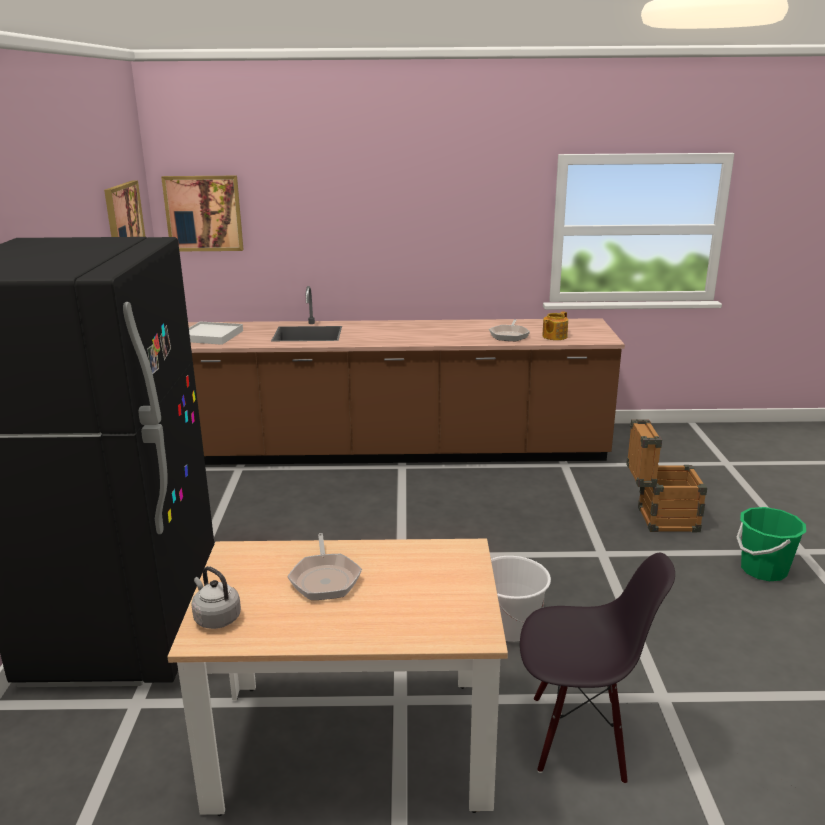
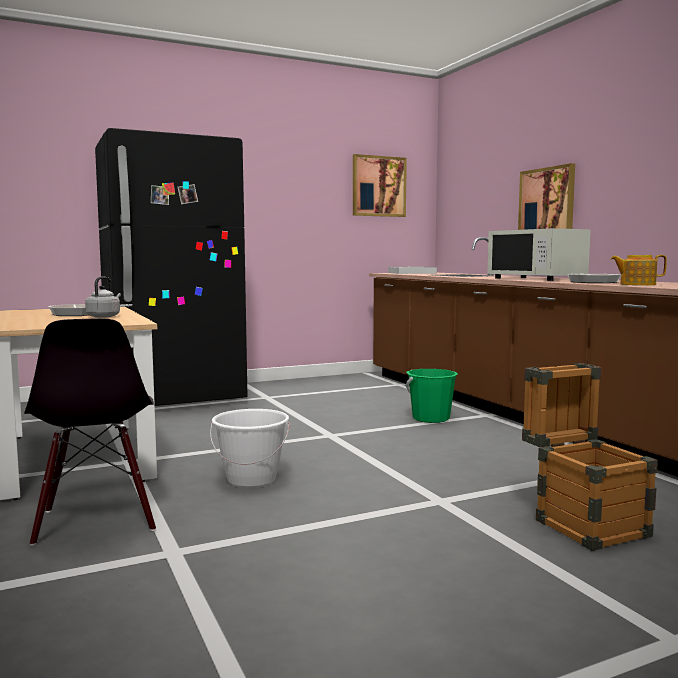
camera: 65 degrees right, 15 degrees down
(203, 213) = (459, 186): picture -> picture (546, 204)
(216, 618) = (32, 310): grey kettle -> grey kettle (104, 316)
(430, 334) = (536, 279): none -> white microwave
(763, 570) = (548, 605): green bucket -> green bucket (430, 418)

